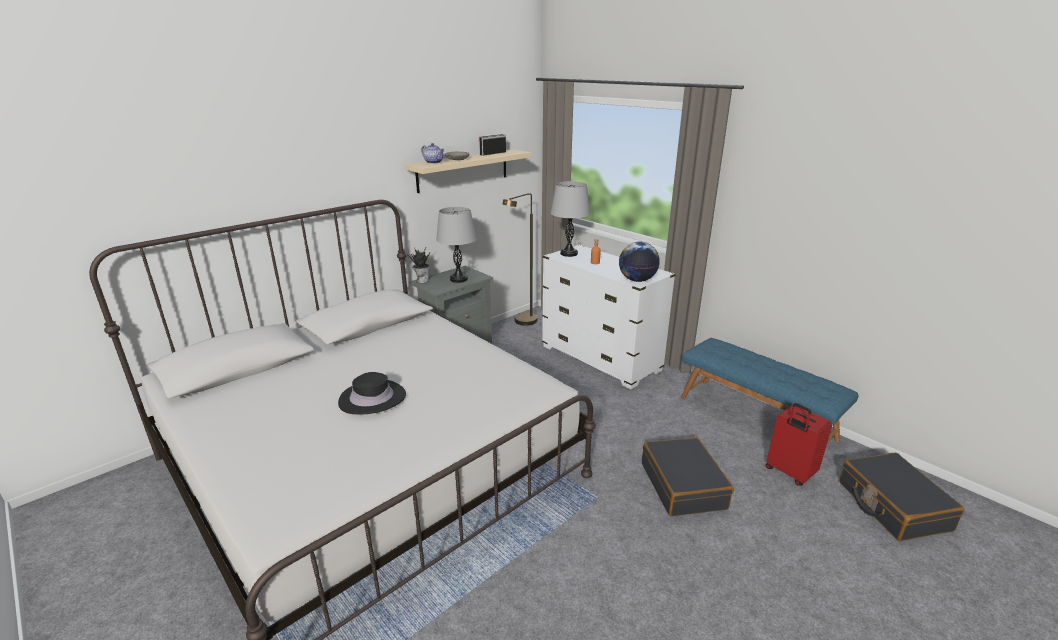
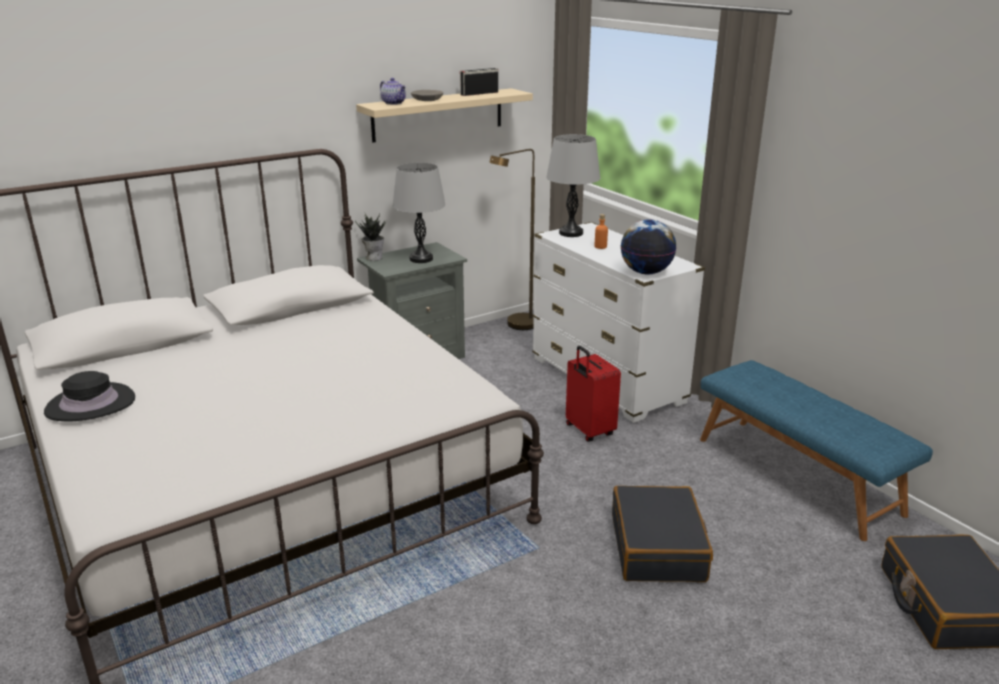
camera: 10 degrees right, 0 degrees up
(372, 399) = (264, 391): black hat -> black hat (90, 405)
(789, 473) = (814, 548): red suitcase -> red suitcase (588, 431)

